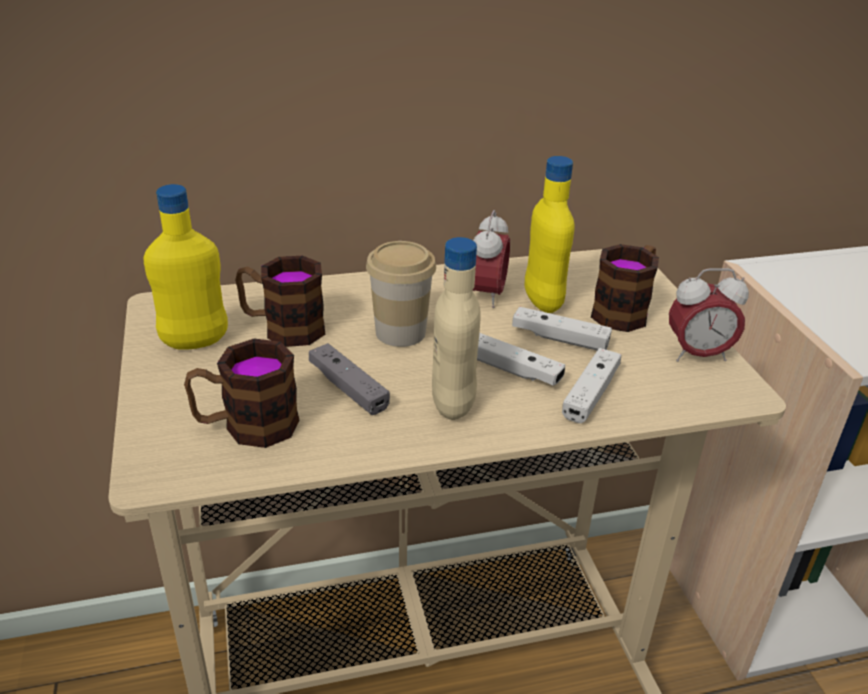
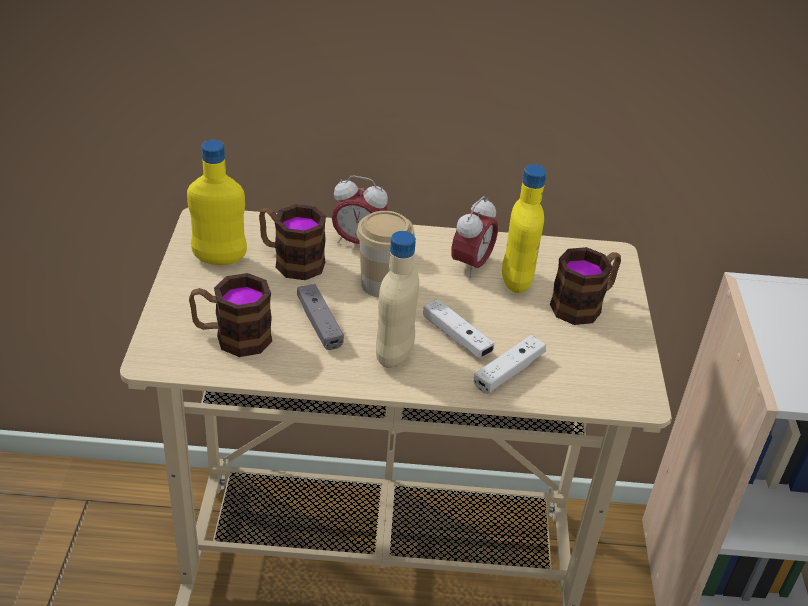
camera: 15 degrees right, 5 degrees up
(559, 339) = (511, 318): white game controller -> none
(697, 355) = (621, 358): alarm clock -> alarm clock (358, 242)

